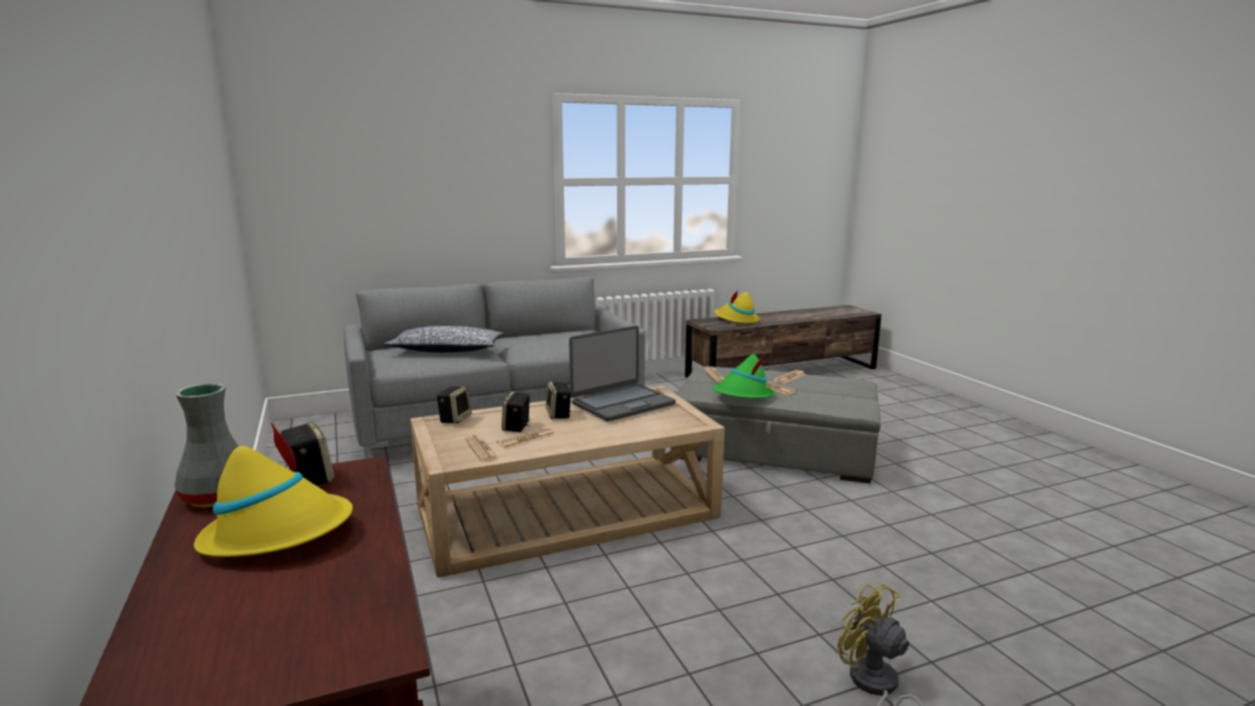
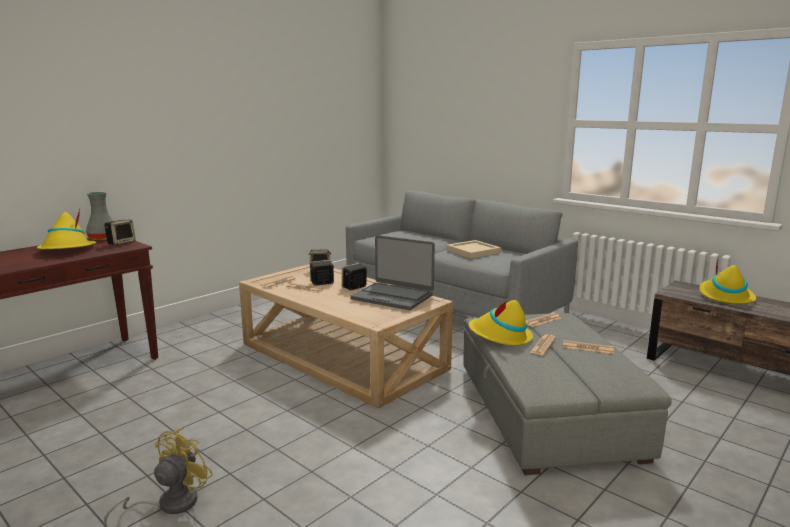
camera: 65 degrees right, 0 degrees up
(446, 350) = (417, 239): pillow -> none
(543, 341) = (474, 251): none -> beige tray
(743, 395) = (500, 336): green hat -> yellow hat

